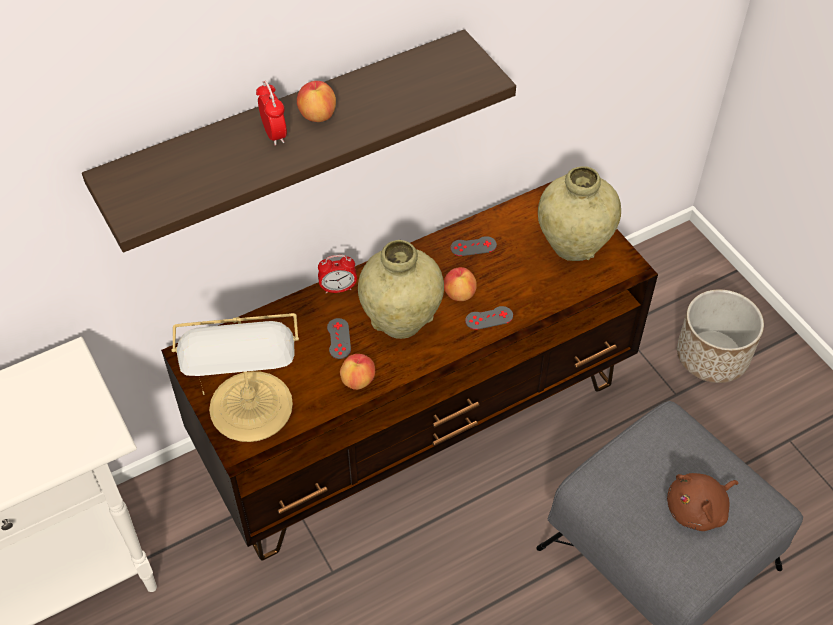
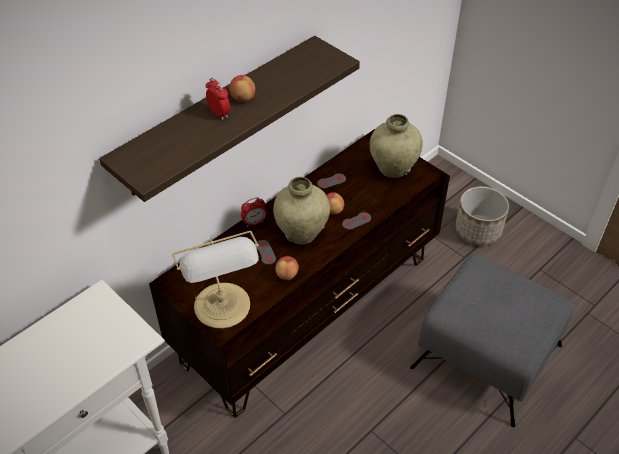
camera: 15 degrees left, 5 degrees down
(698, 509) = (515, 311): brown plush toy -> none

